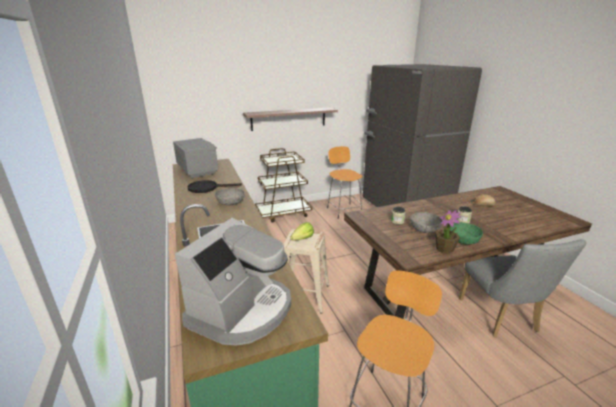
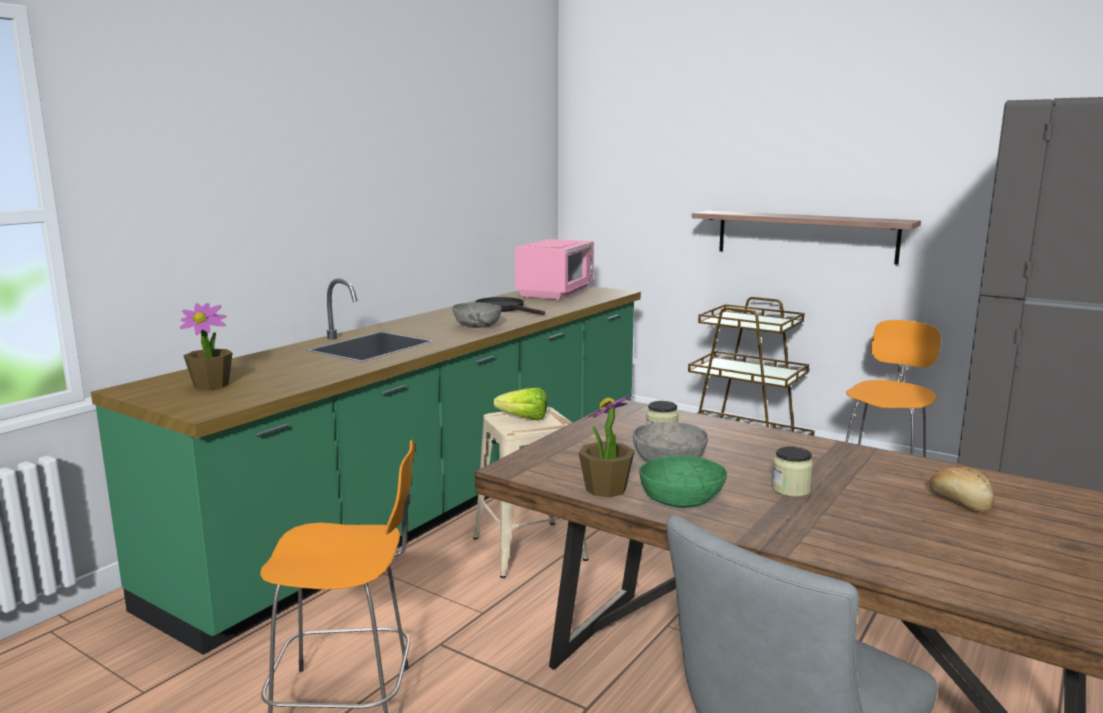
camera: 55 degrees right, 10 degrees down
(197, 170) = (557, 293): grey microwave -> pink microwave
(242, 310) = (211, 385): coffee machine -> potted plant

